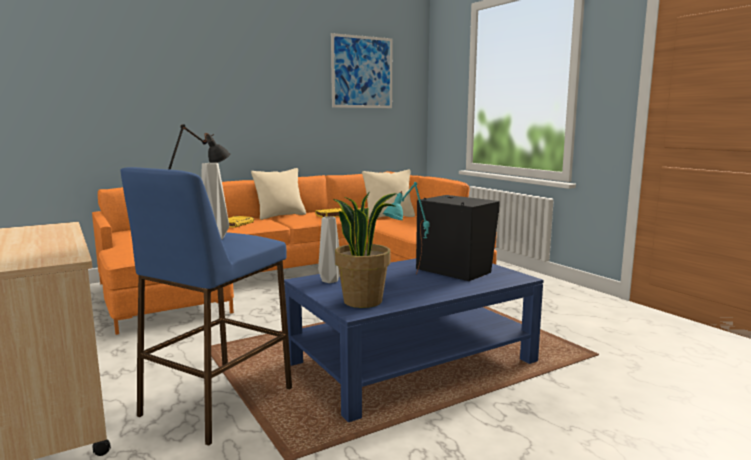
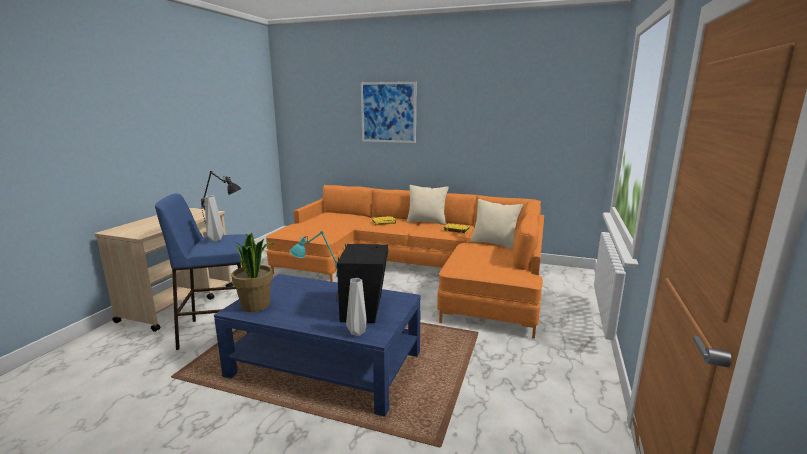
camera: 50 degrees right, 5 degrees up
(330, 280) = (289, 284): grey vase -> grey vase (358, 332)
(362, 72) = (532, 104): picture -> picture (388, 112)

